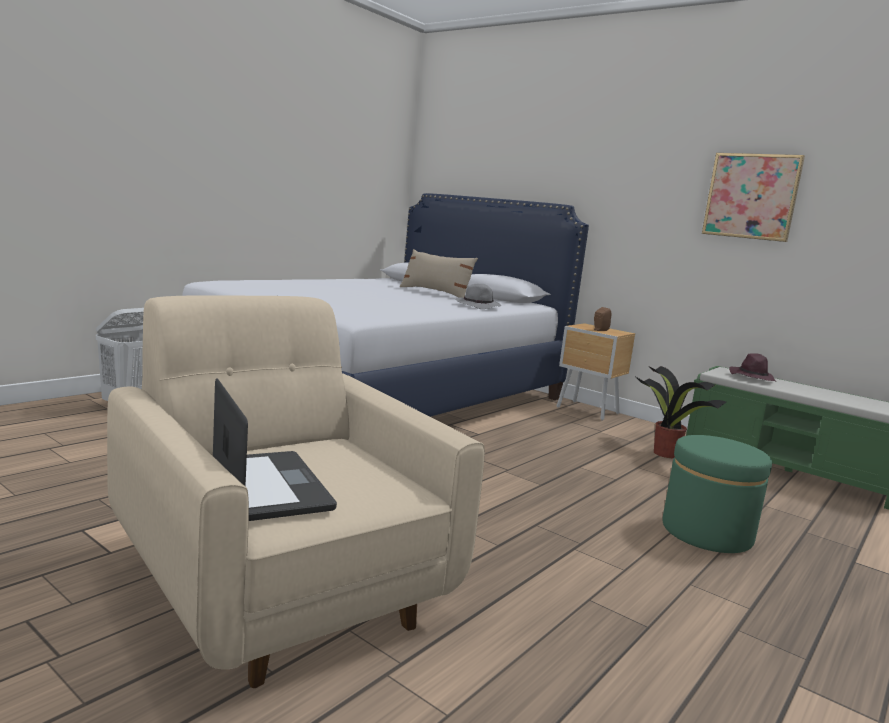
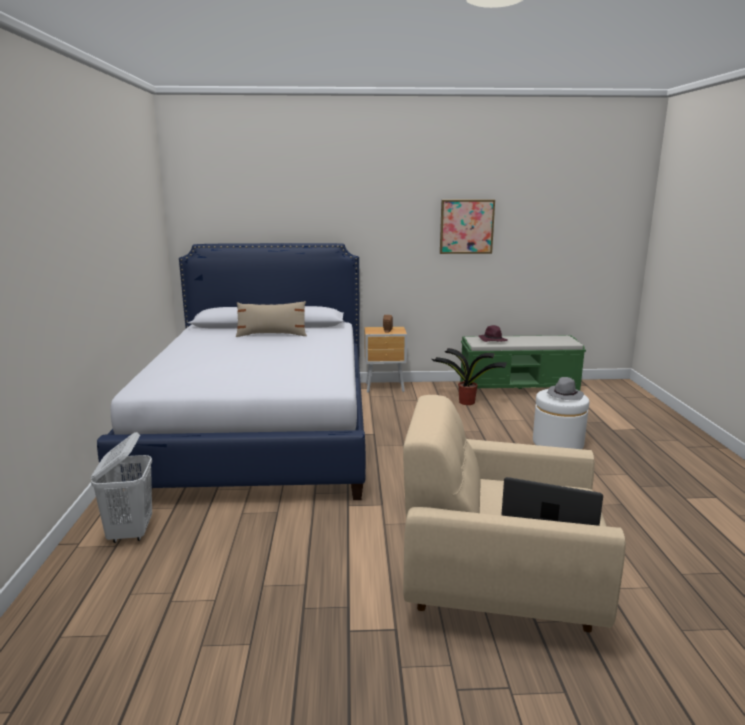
camera: 40 degrees left, 5 degrees up
(478, 306) = (333, 340): grey hat -> grey hat (564, 395)
(706, 533) = (557, 443): green ottoman -> white ottoman

